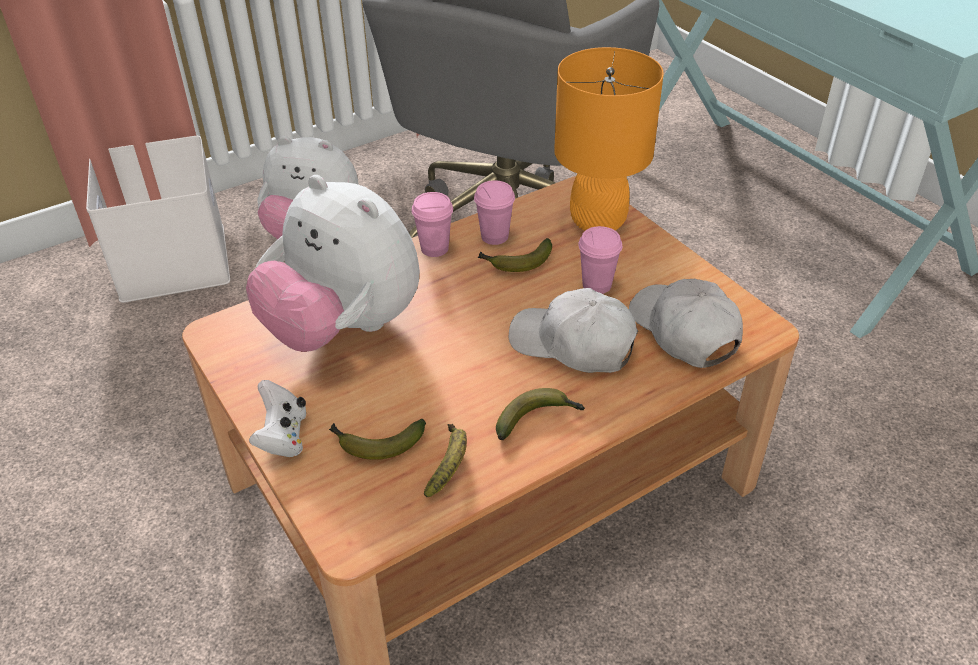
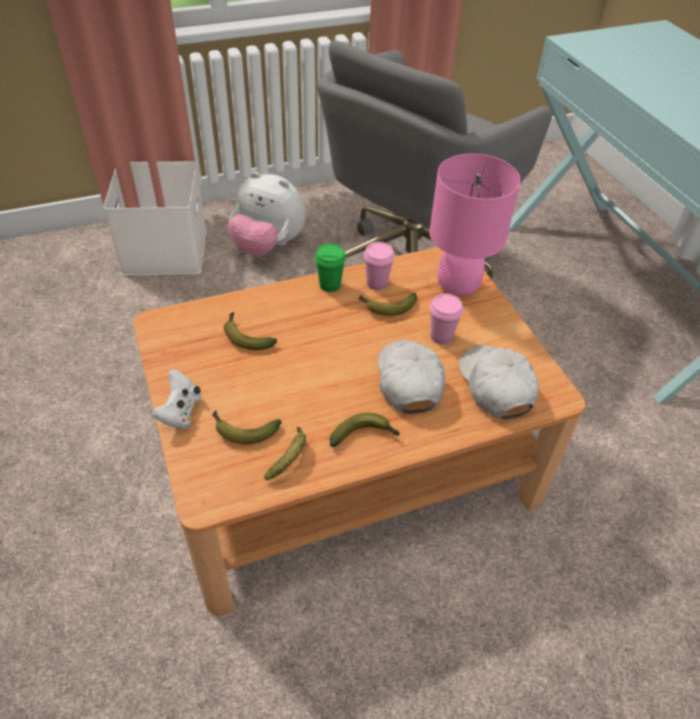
camera: 10 degrees right, 5 degrees up
(343, 328) = (246, 336): plush toy -> banana
(434, 249) = (330, 285): pink cup -> green cup
(573, 344) = (408, 381): white cap -> white cap turned 45 degrees clockwise
(595, 224) = (455, 286): orange table lamp -> pink table lamp

